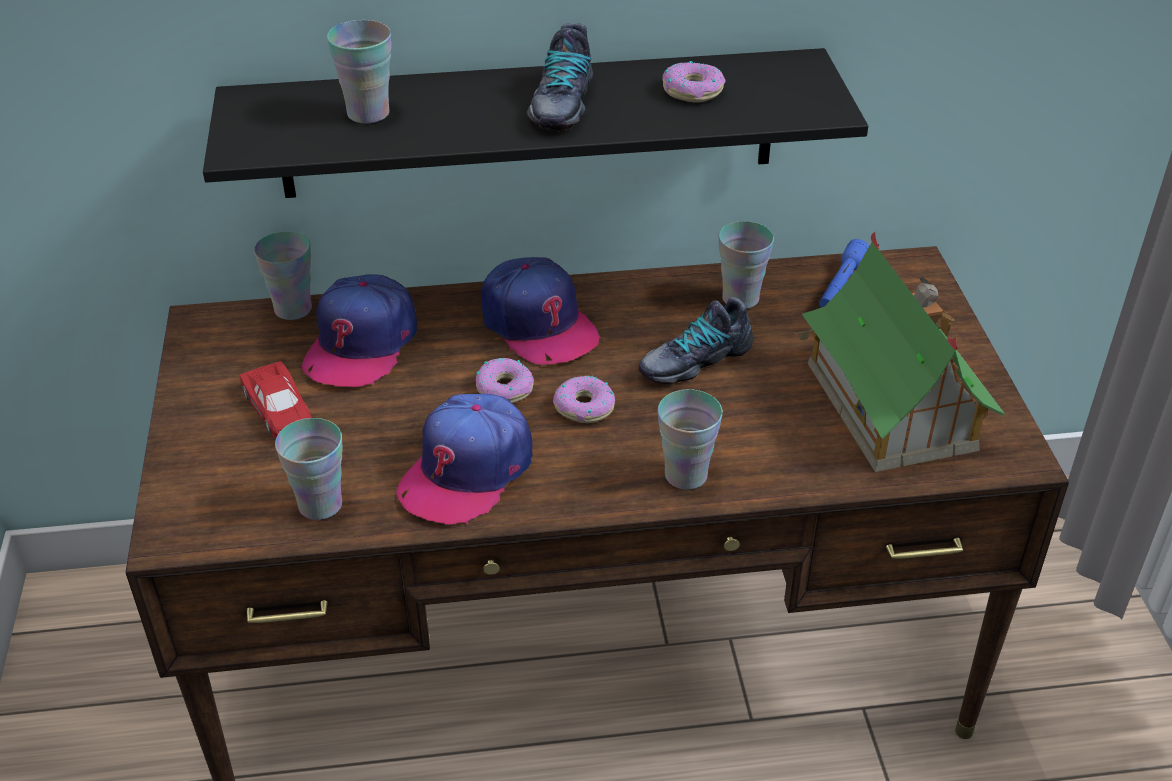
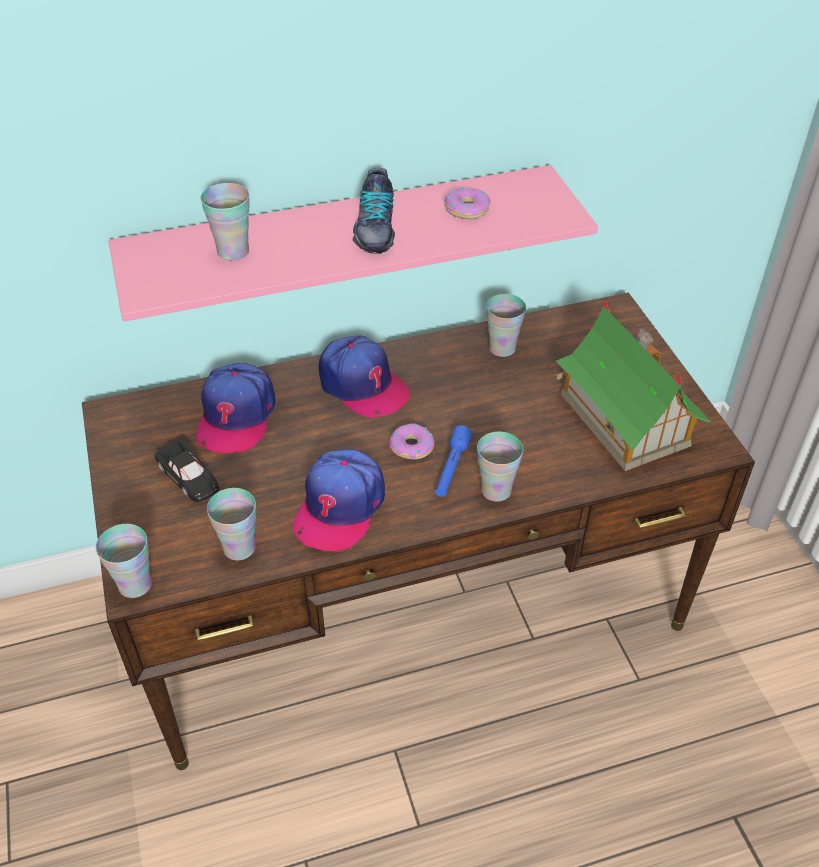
camera: 10 degrees left, 5 degrees up
(279, 410) = (189, 477): red toy car -> black toy car
(293, 309) = (177, 394): cup -> cup (135, 584)
(505, 388) = (351, 439): donut -> none
(528, 124) = (342, 240): black shelf -> pink shelf
(694, 360) = (480, 400): shoe -> none
(841, 286) = (570, 330): blue flashlight -> blue flashlight (451, 468)

